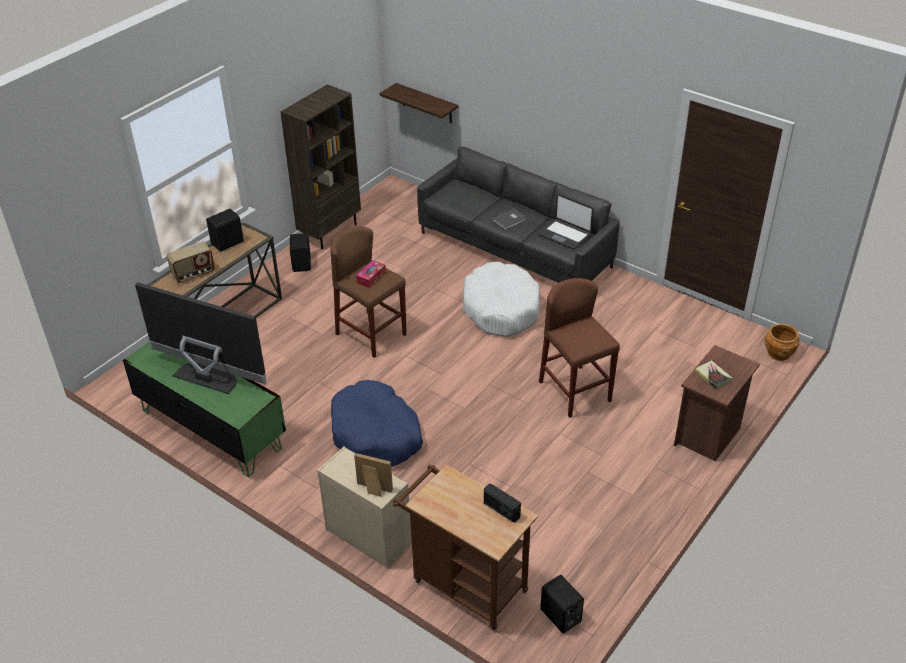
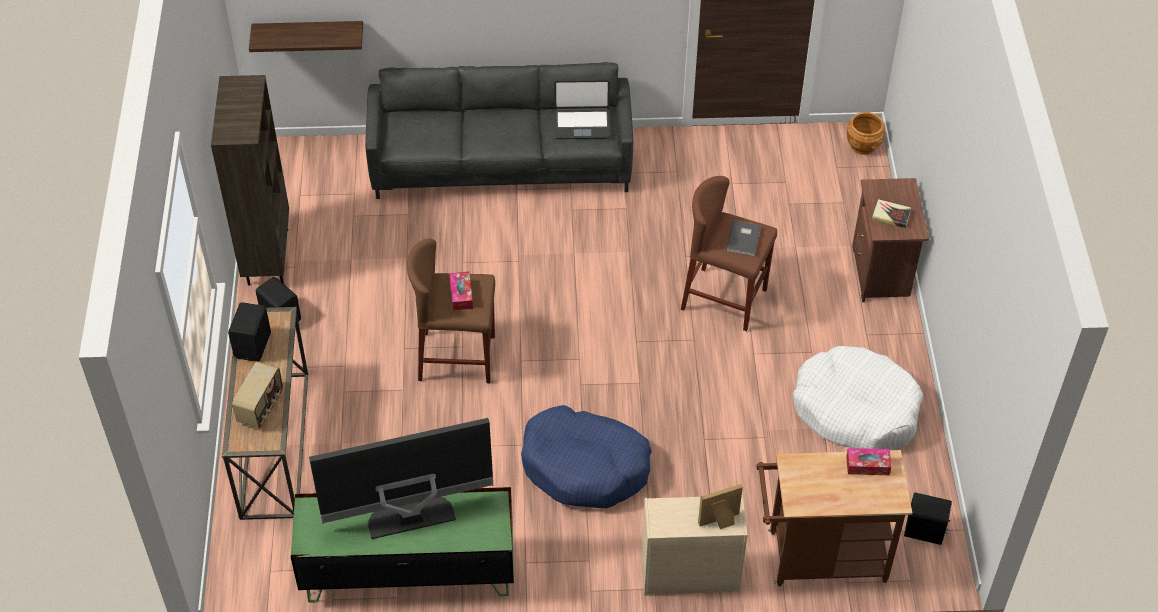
camera: 40 degrees left, 10 degrees up
(501, 309) = (560, 246): white dog bed -> white dog bed (855, 410)
(501, 510) = (867, 465): radio -> tissue box
(509, 220) = (506, 136): grey book -> grey book (744, 239)

